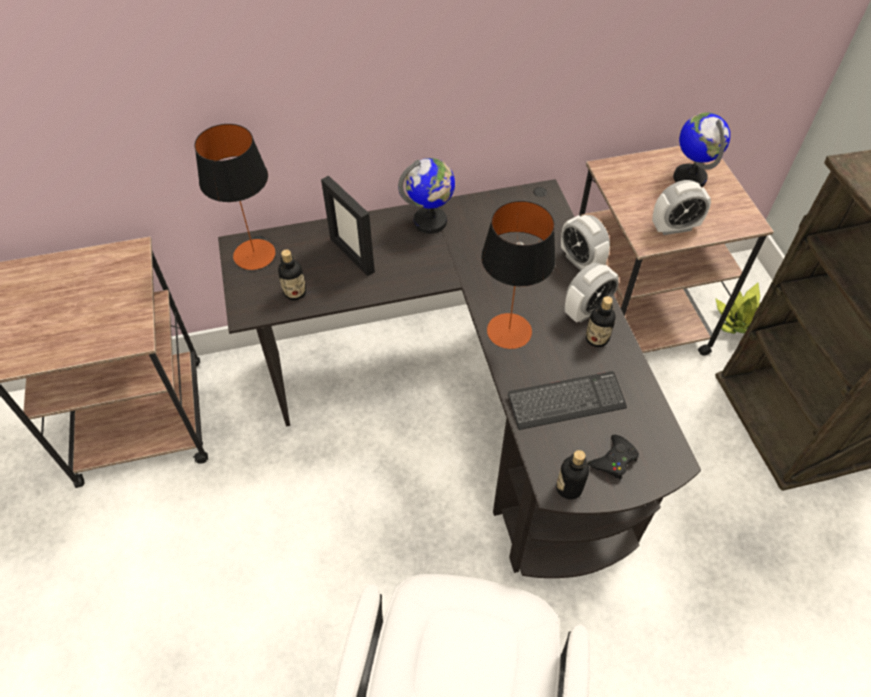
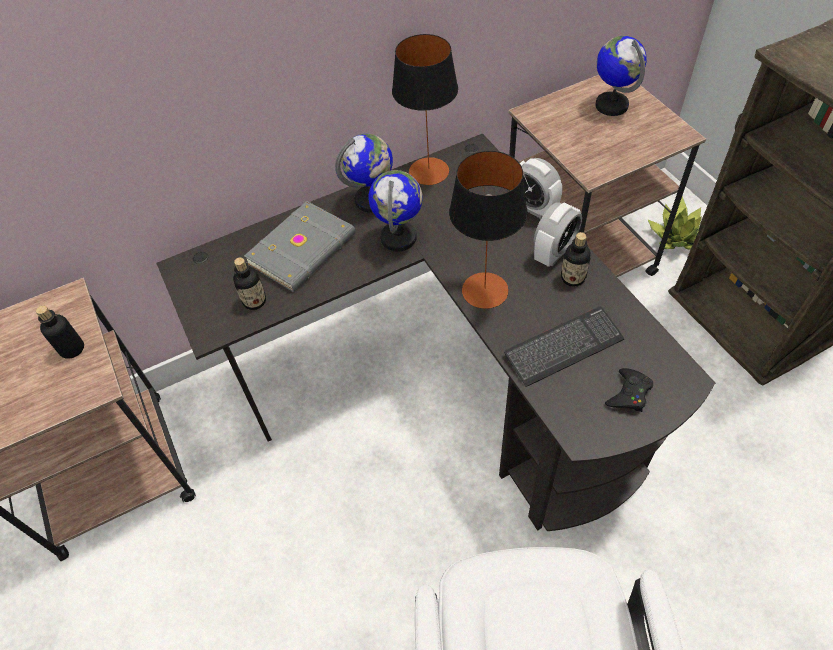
camera: 10 degrees left, 0 degrees up
(254, 254) = (200, 272): table lamp -> table lamp (429, 171)
(353, 254) = (303, 249): picture frame -> grey book
(444, 263) = (399, 237): none -> globe
(569, 488) = (594, 433): bottle -> bottle (72, 349)
(674, 227) = (613, 155): alarm clock -> none

